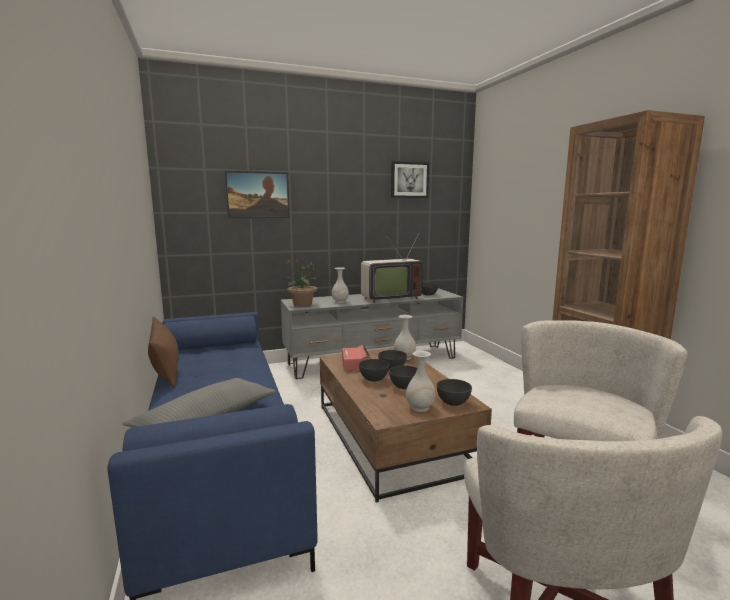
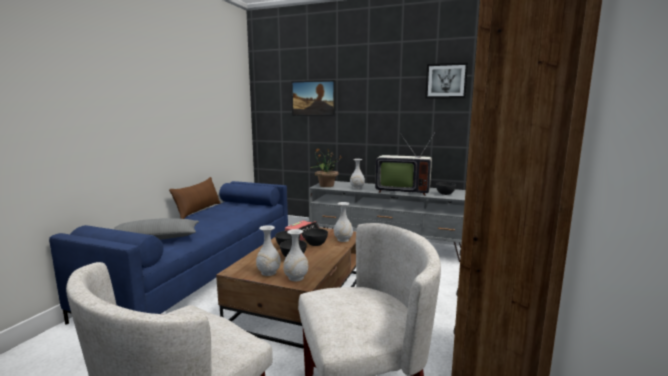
camera: 40 degrees right, 0 degrees up
(453, 403) = (296, 278): grey bowl -> white vase

